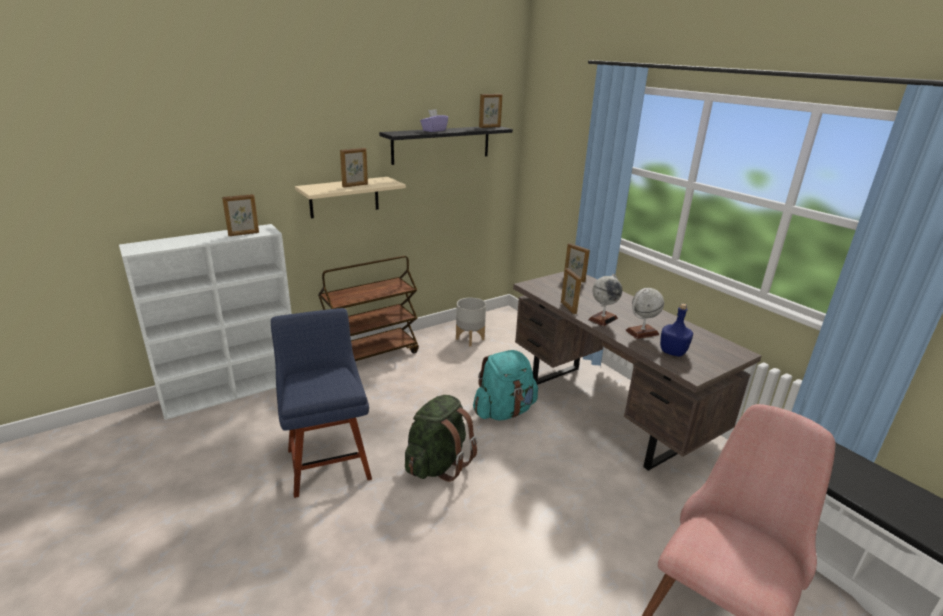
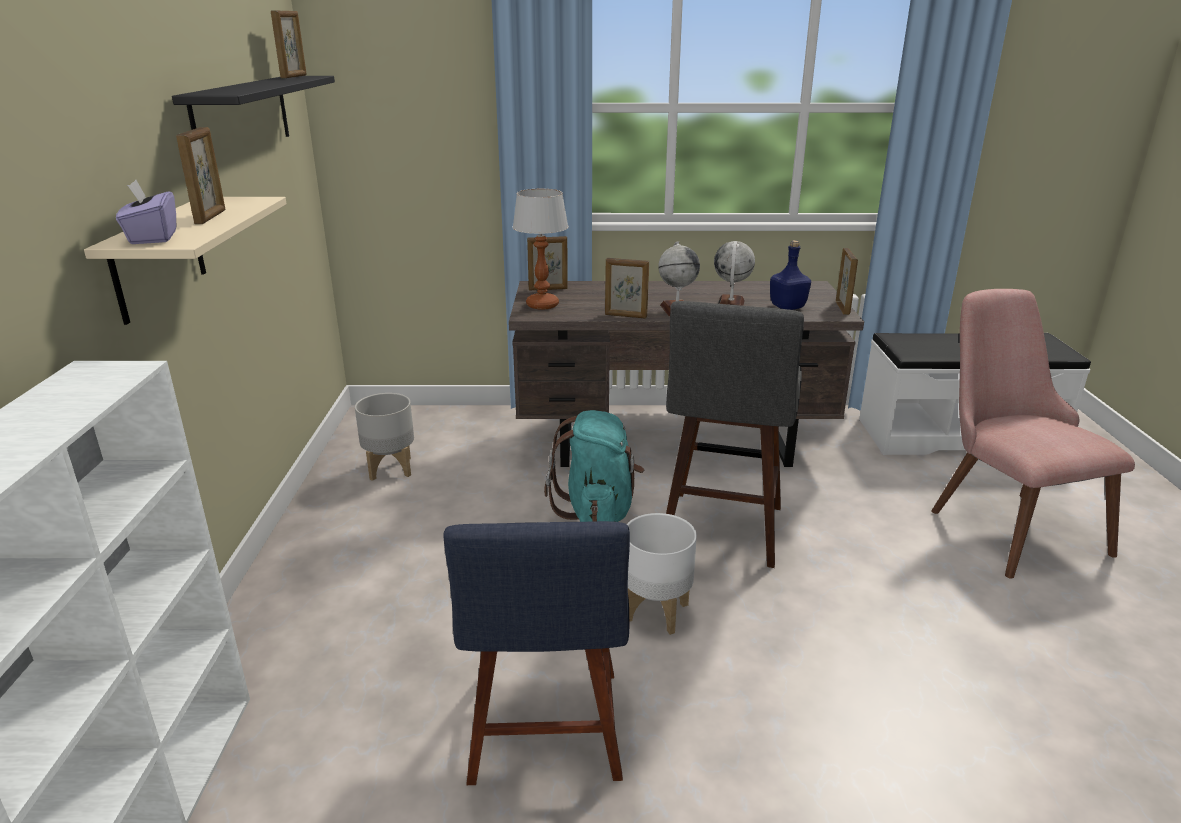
camera: 55 degrees left, 0 degrees up
(244, 234) = (84, 395): picture frame -> picture frame (842, 308)
(328, 460) = (545, 733): blue chair -> blue chair turned 105 degrees counterclockwise
(371, 355) = (293, 578): brown cart -> none
(434, 130) = (249, 85): purple tissue box -> purple tissue box (153, 237)
(438, 464) = (657, 612): green backpack -> white planter
(534, 463) = (721, 532): none -> grey stool
(548, 284) = (542, 305): none -> table lamp

